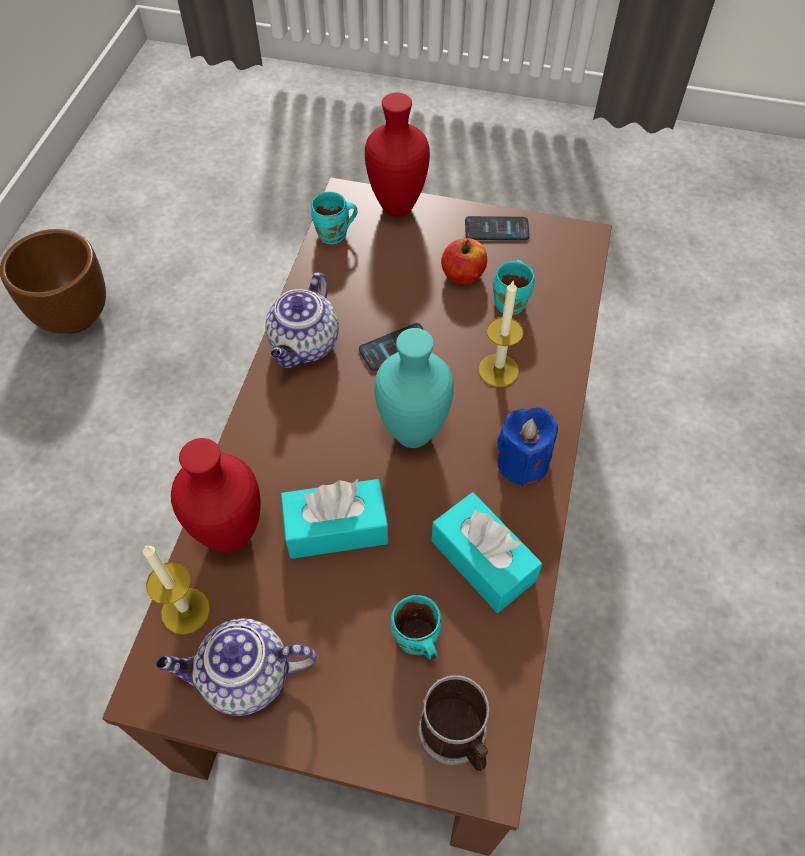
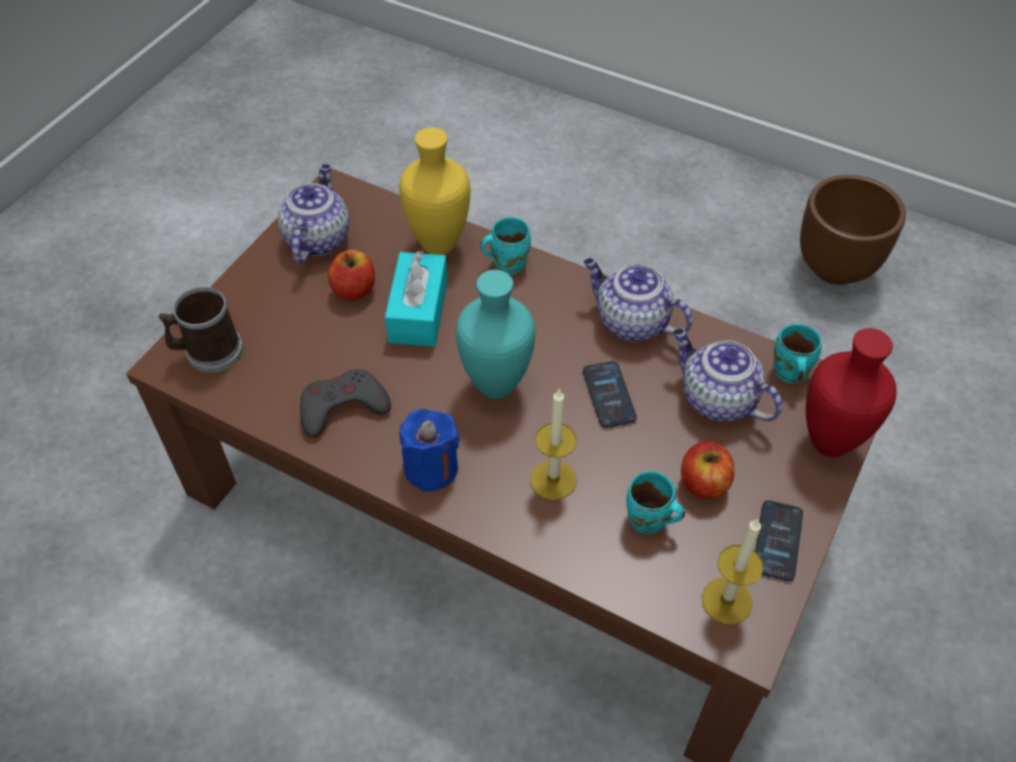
camera: 105 degrees right, 5 degrees down
(185, 610) = (385, 213): candle -> candle (726, 601)
(232, 533) = (441, 246): red vase -> yellow vase
(320, 604) = (354, 290): none -> apple
(376, 276) = (716, 399): none -> teapot
(415, 641) = (294, 343): turquoise mug -> turquoise mug (507, 262)
(483, 560) = (342, 407): turquoise tissue box -> grey game controller

